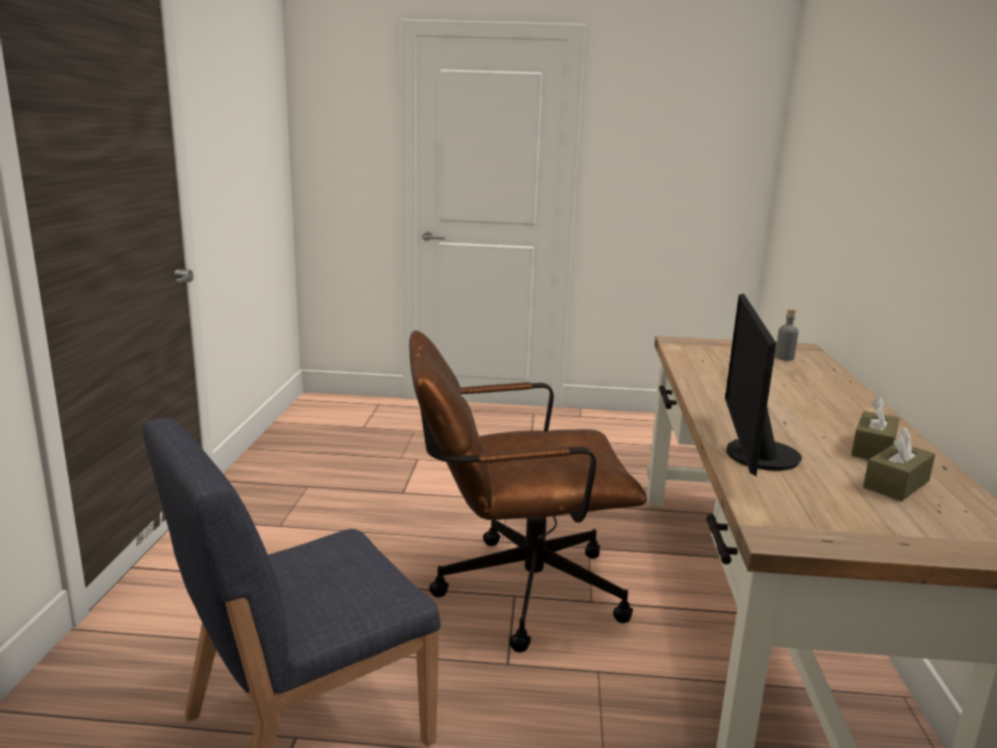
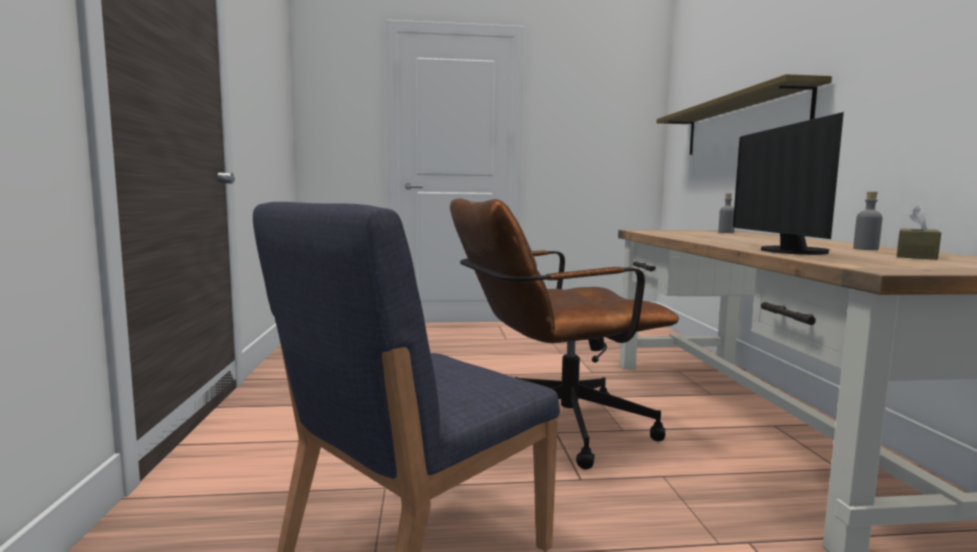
camera: 10 degrees left, 10 degrees down
(838, 204) = (741, 124): none -> shelf
(873, 449) = (865, 249): brown tissue box -> grey bottle

